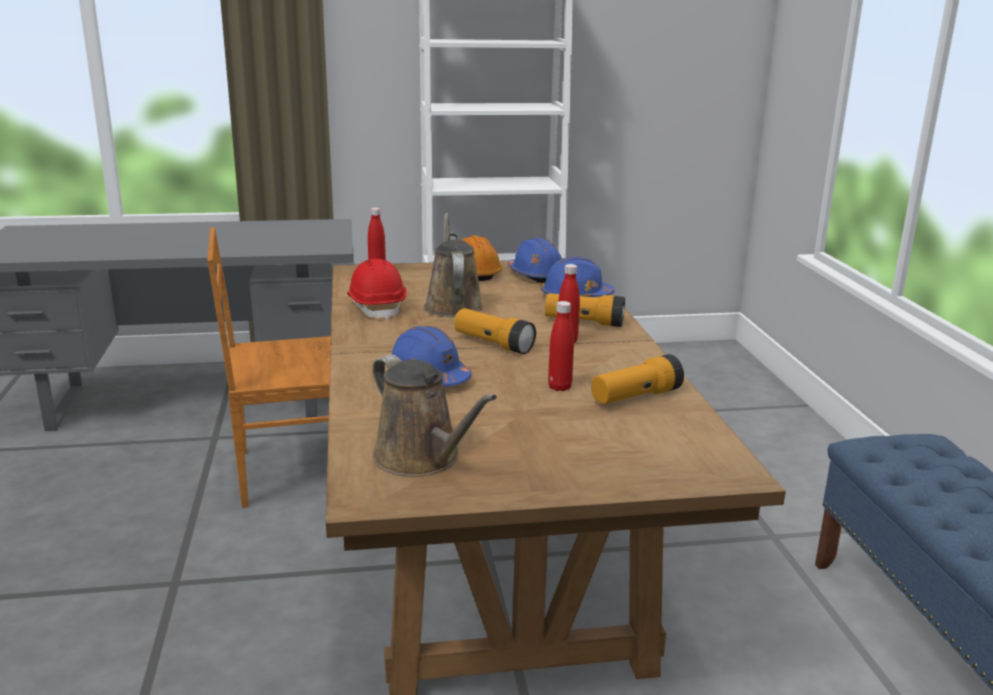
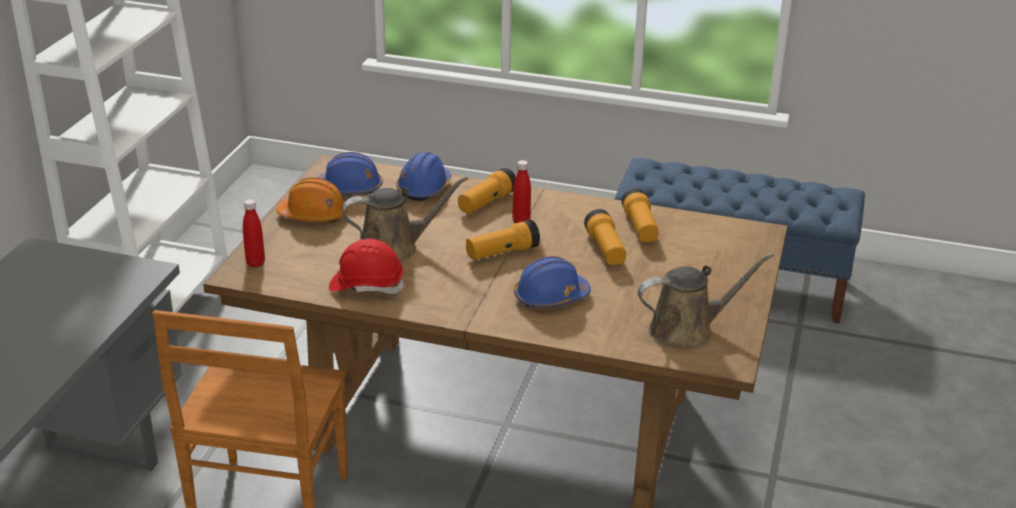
camera: 65 degrees left, 10 degrees up
(452, 305) = (394, 248): brown watering can -> brown watering can turned 150 degrees clockwise
(559, 387) = (605, 249): red bottle -> flashlight

